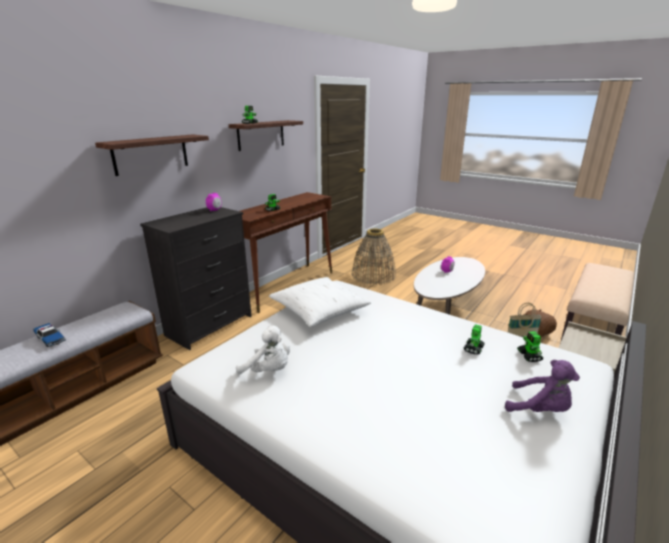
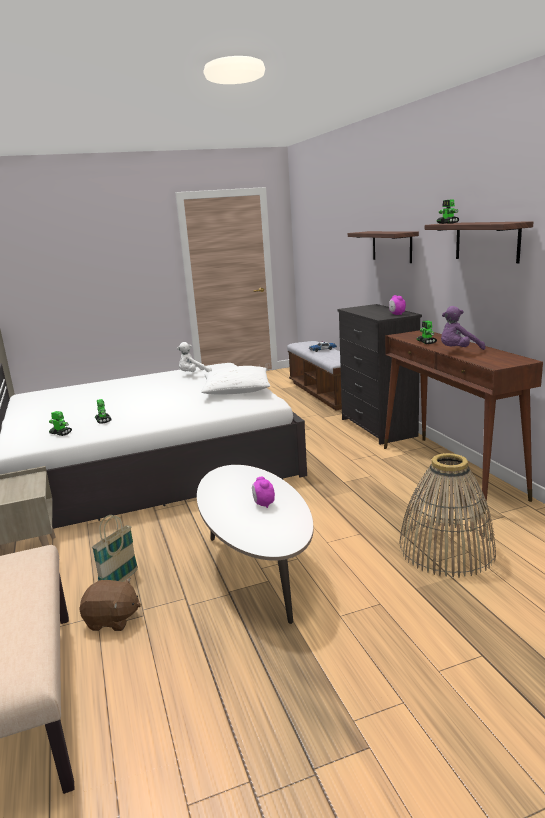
camera: 125 degrees right, 5 degrees down
(539, 409) = (40, 418): purple plush toy -> purple plush toy (458, 351)

